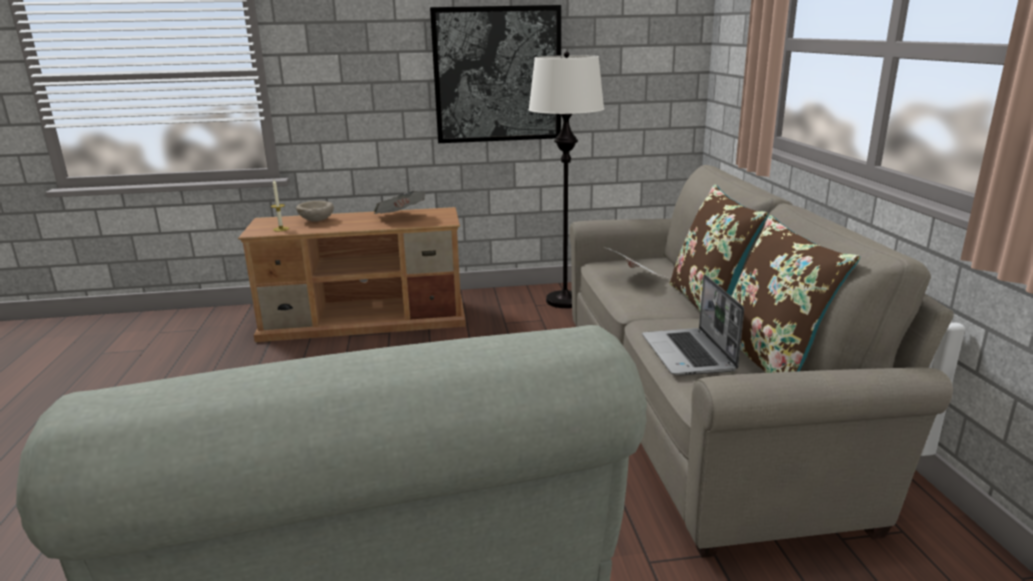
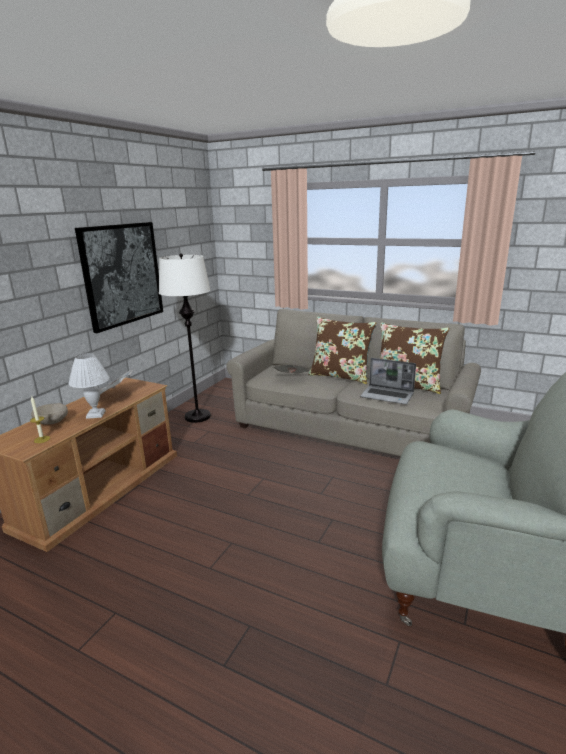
camera: 55 degrees left, 0 degrees up
(350, 226) = (95, 414): none -> white table lamp

